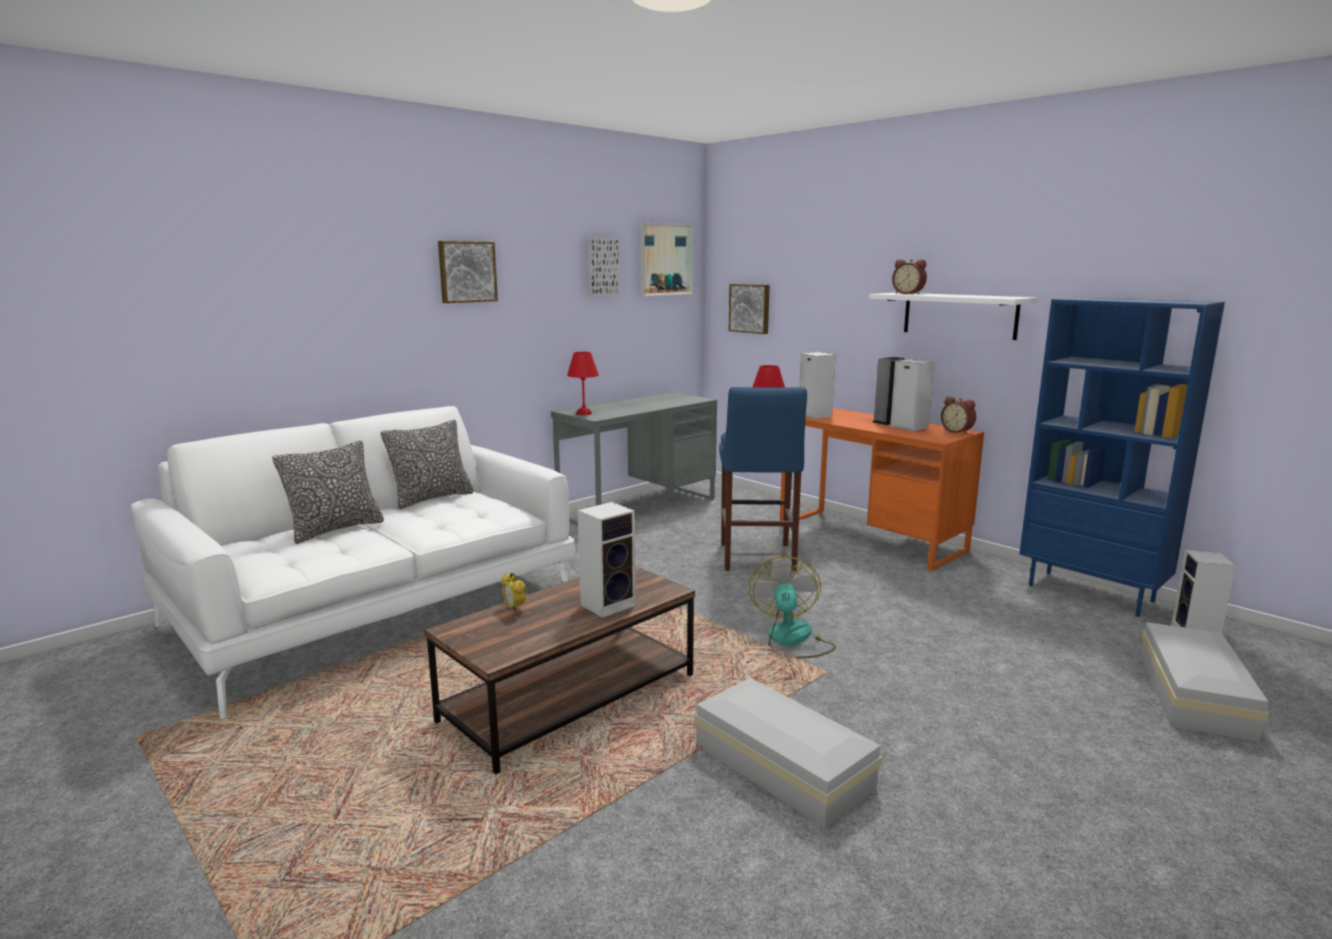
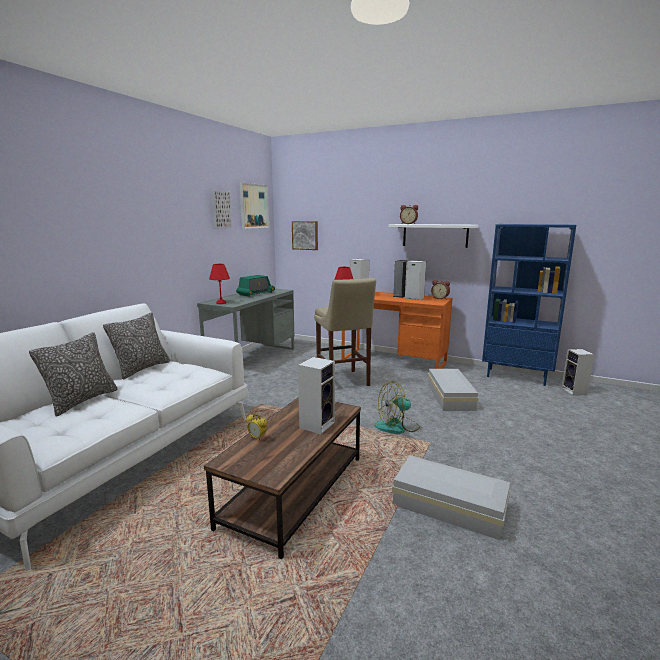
camera: 20 degrees left, 0 degrees up
(466, 272) = (140, 211): picture -> none
(651, 402) = (256, 293): none -> radio
(757, 559) = (343, 381): blue stool -> beige stool
(792, 640) = (397, 427): fan -> fan turned 90 degrees counterclockwise
(1195, 693) = (598, 420): white storage box -> white storage box (451, 396)

